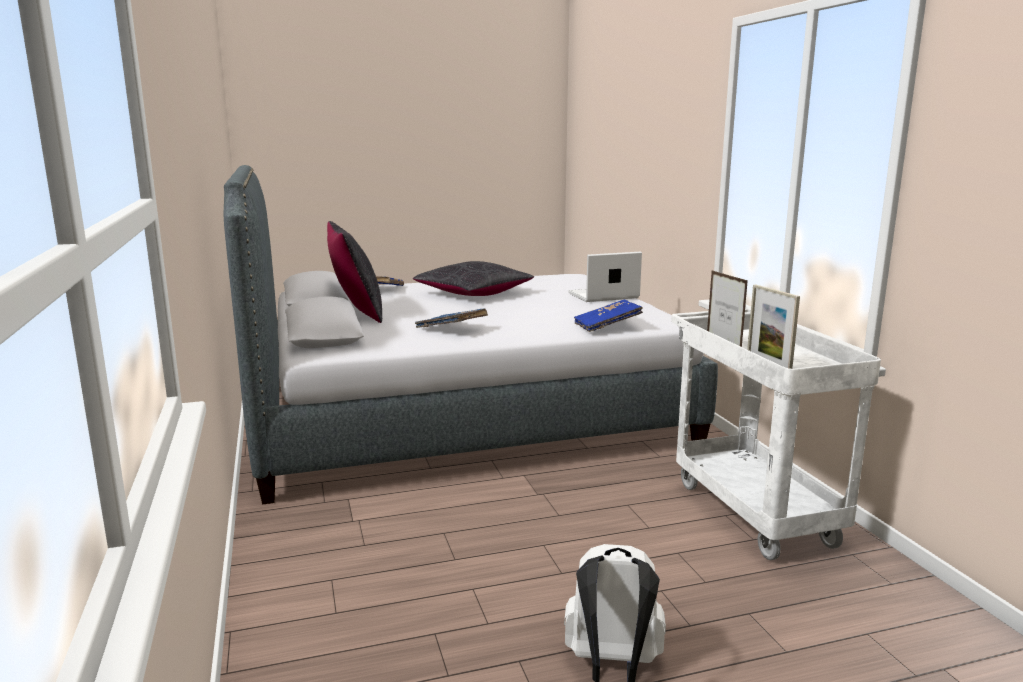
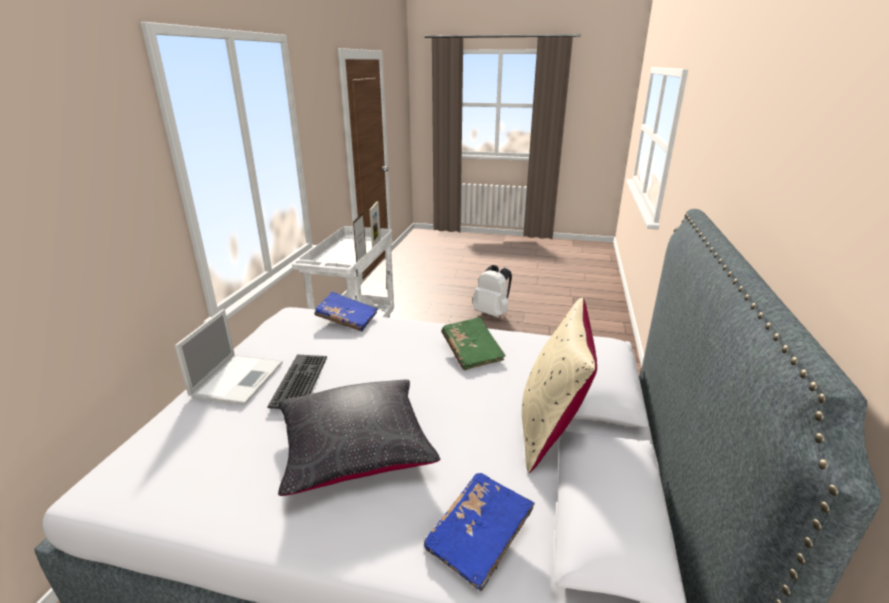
camera: 150 degrees left, 10 degrees up
(356, 313) = (551, 427): black pillow -> beige pillow
(451, 329) = (472, 352): blue book -> green book
(556, 298) = (300, 381): none -> keyboard
(602, 296) = (239, 378): laptop -> laptop turned 90 degrees counterclockwise

